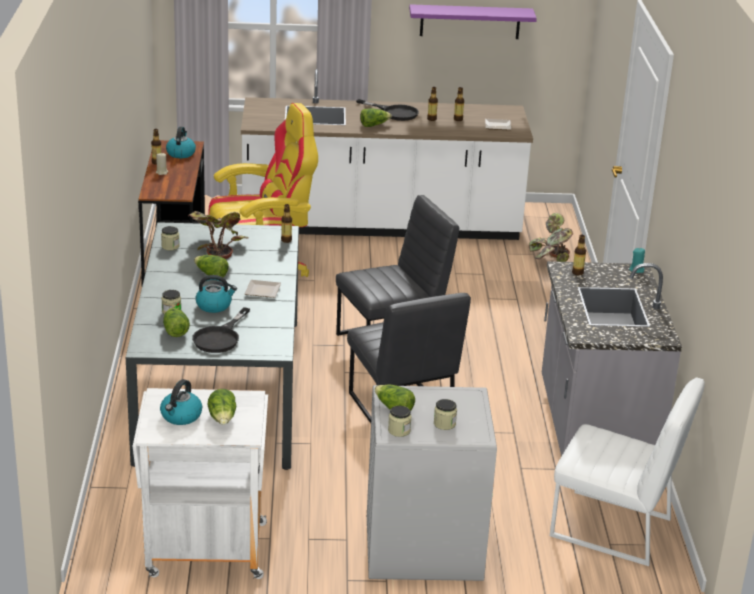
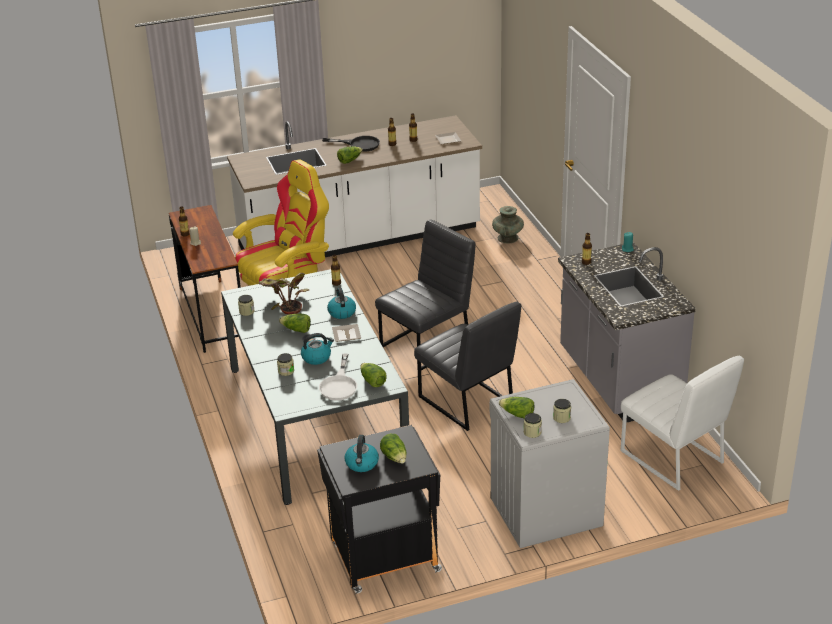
camera: 15 degrees left, 5 degrees up
(175, 330) = (300, 388): lettuce -> lettuce (372, 381)
(181, 153) = (199, 221): kettle -> kettle (341, 312)
(204, 549) = (383, 559): white cart -> black cart
(220, 337) = (339, 385): black frying pan -> white frying pan
(470, 21) = (402, 54): purple shelf -> none
(549, 258) = (507, 238): potted plant -> turquoise vase
(614, 529) = (673, 458): white chair -> white chair turned 45 degrees clockwise

